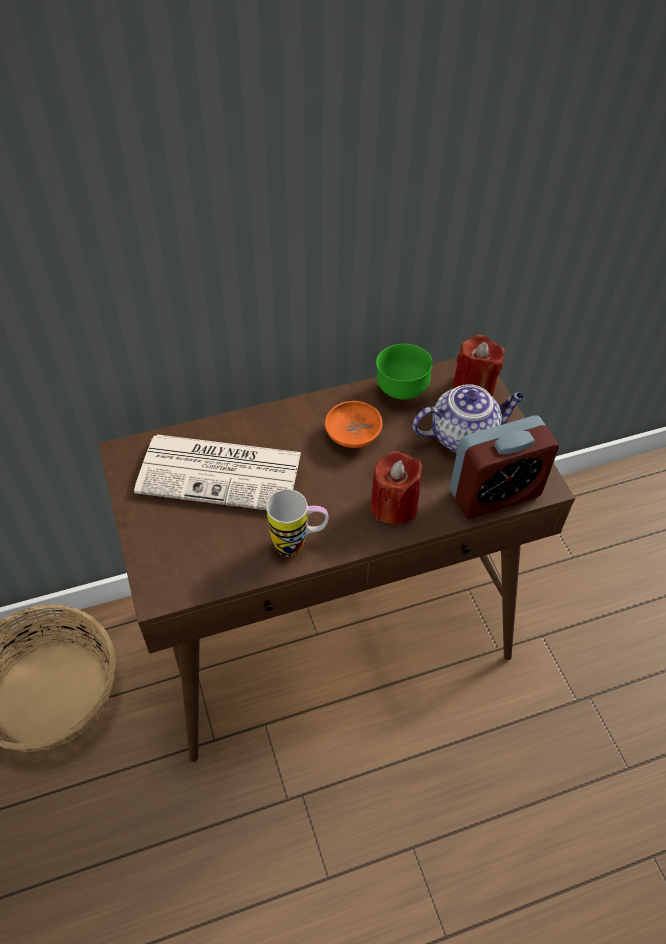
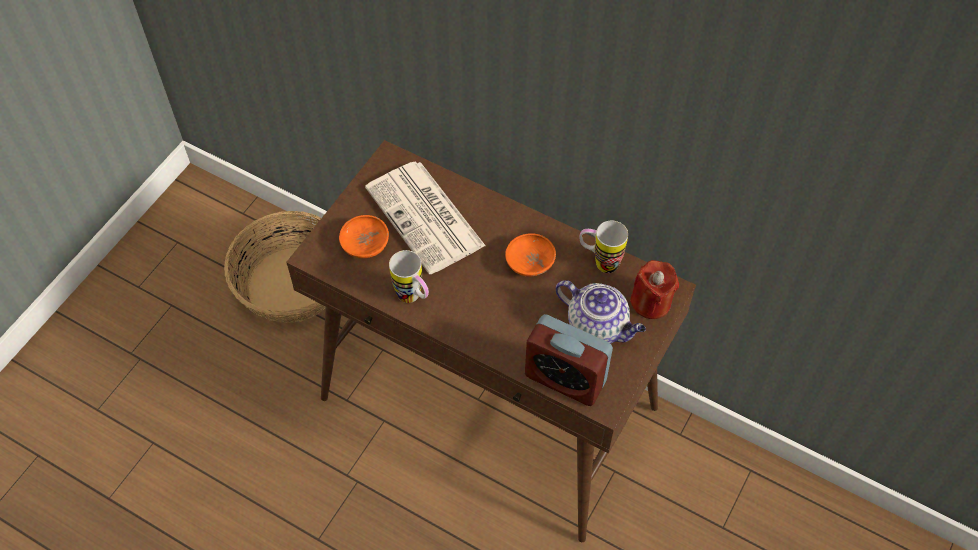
camera: 50 degrees right, 5 degrees up
(197, 540) = (365, 245): none -> orange bowl
(394, 506) = (495, 327): red candle -> none
(401, 391) = (599, 262): green bowl -> mug

